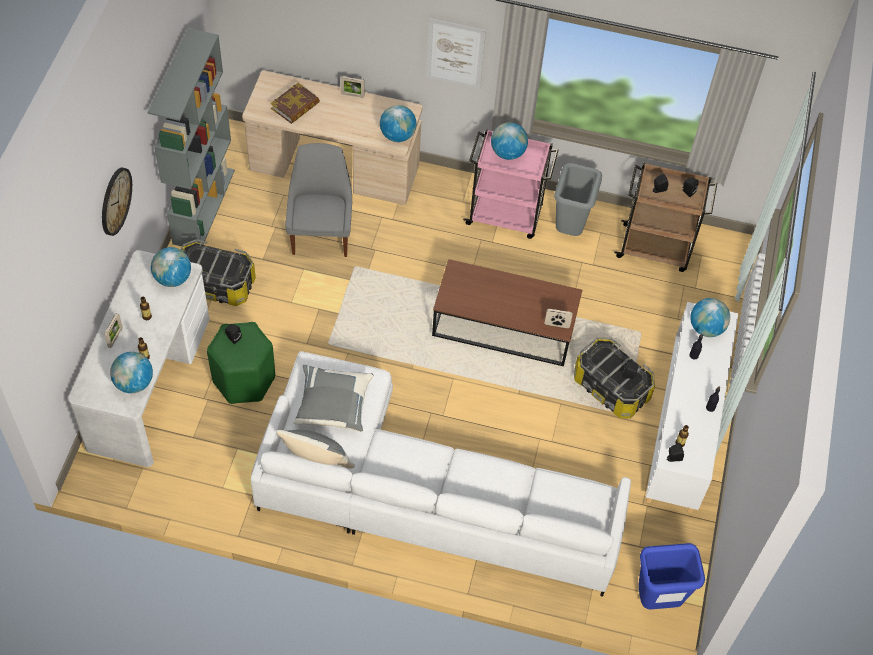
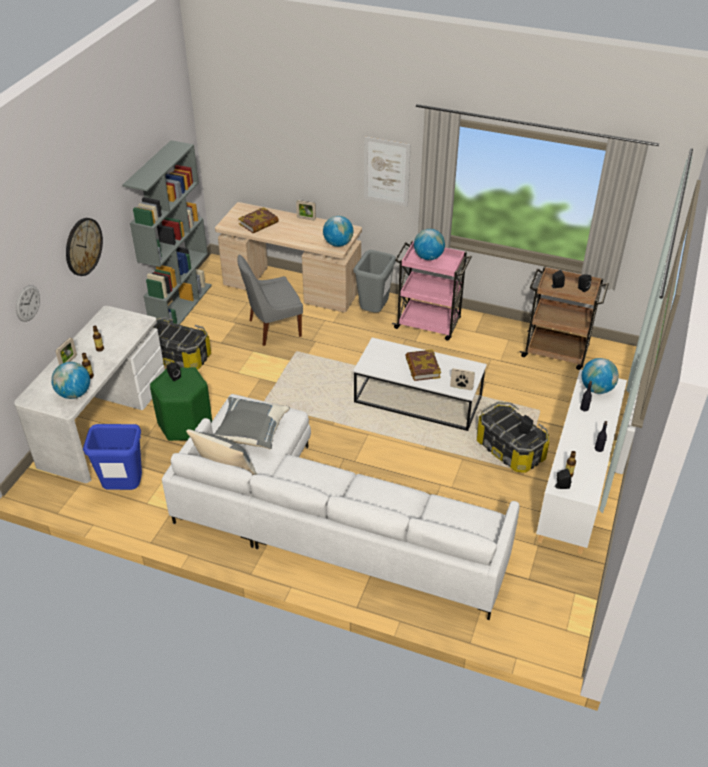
camera: 10 degrees right, 15 degrees down
(73, 292) = (27, 303): none -> wall clock
(173, 278) = (129, 325): globe -> none
(321, 234) = (272, 328): grey chair -> grey chair turned 120 degrees counterclockwise
(504, 326) = (418, 399): brown coffee table -> white coffee table
(511, 300) = (422, 368): none -> book
(569, 229) = (482, 336): grey trash can -> grey trash can (374, 312)
(657, 600) = (543, 627): blue trash can -> blue trash can (124, 489)

